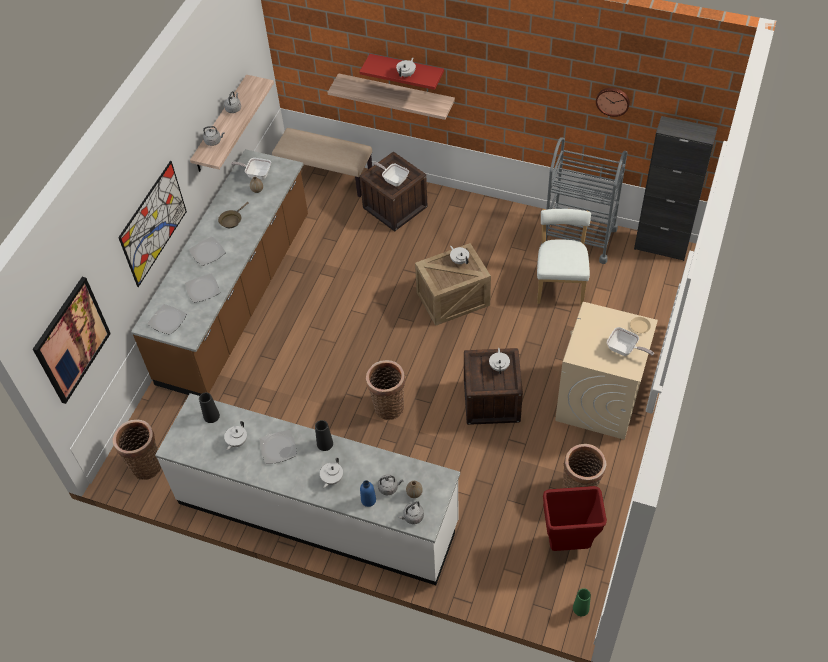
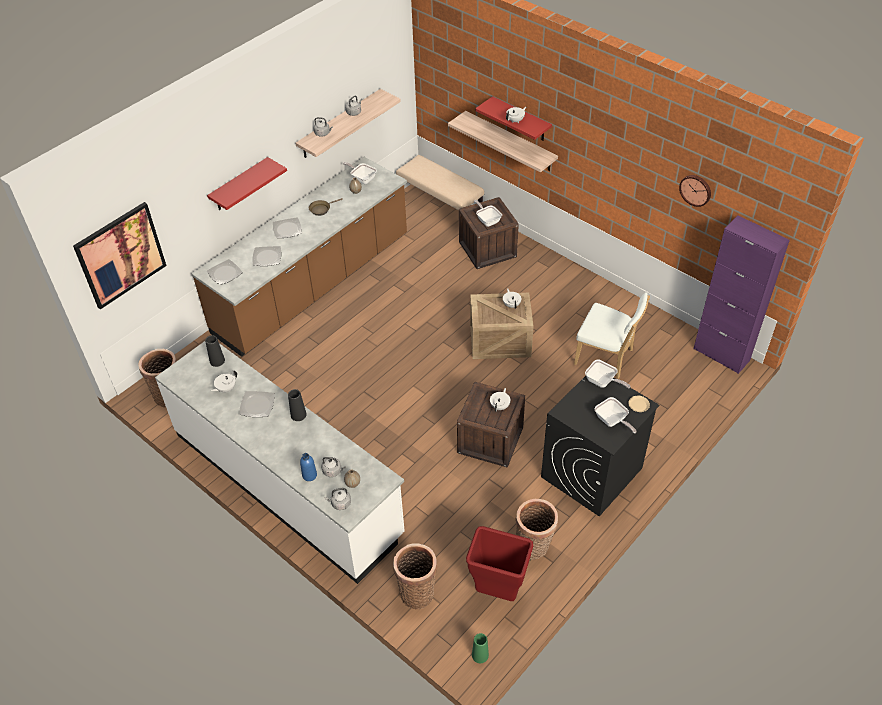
camera: 20 degrees right, 5 degrees down
(153, 223) = (239, 185): picture -> red shelf
(332, 479) = (288, 446): white teapot -> none
(388, 405) = (395, 413): basket -> basket (417, 591)
(560, 283) = (606, 358): white chair -> white chair turned 90 degrees clockwise
(579, 238) = (644, 323): grey cart -> none
(597, 314) = (602, 382): none -> frying pan
(598, 401) = (591, 473): beige washing machine -> black washing machine
(661, 247) = (721, 354): black cabinet -> purple cabinet

